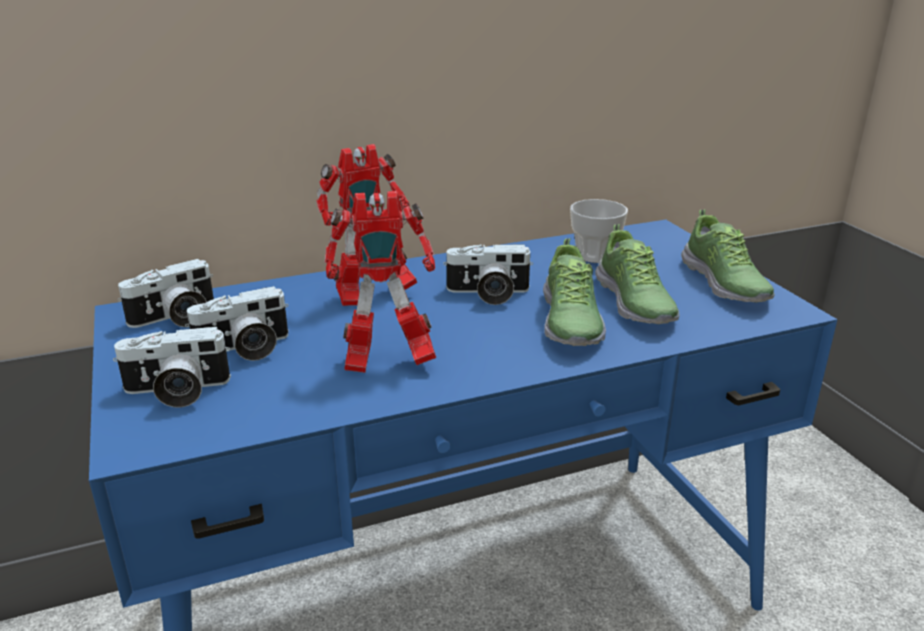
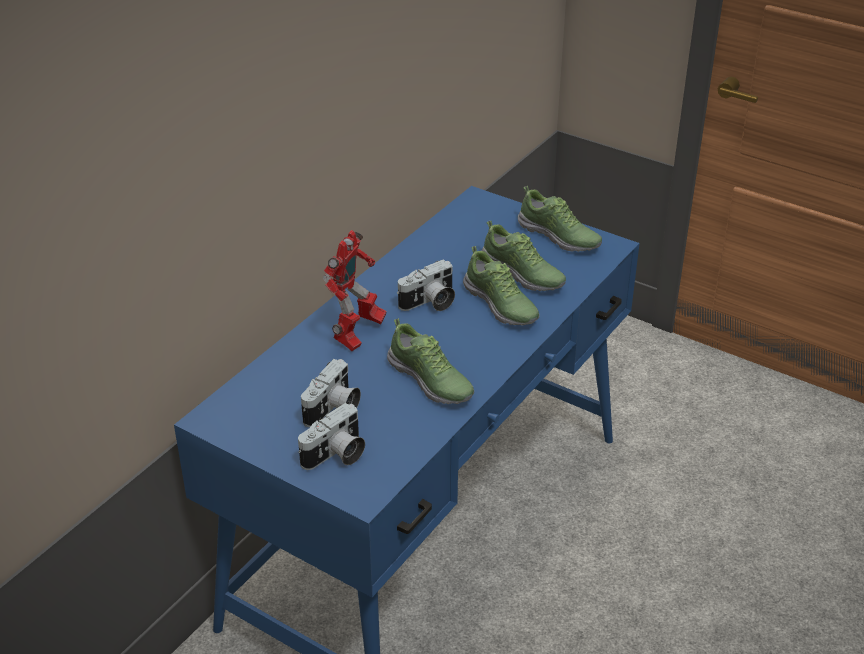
camera: 35 degrees left, 10 degrees up
(175, 318) = (252, 409): camera -> none
(385, 362) = (431, 381): toy robot -> shoe
(595, 255) = (460, 241): cup -> none

